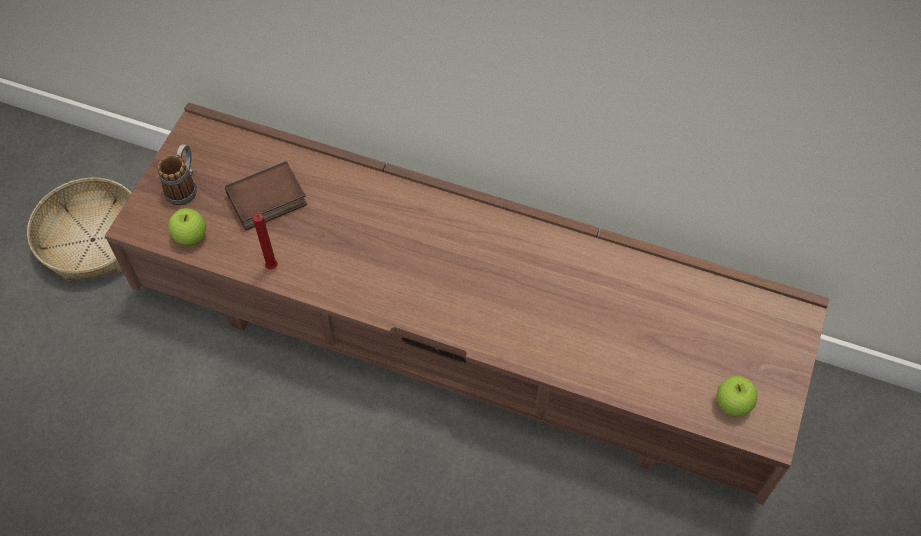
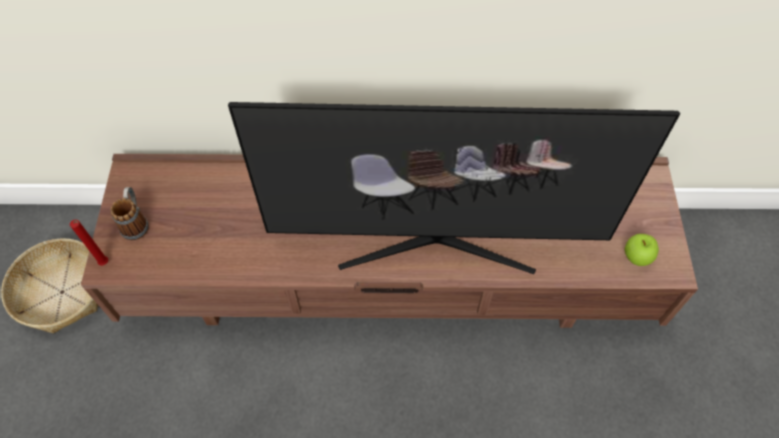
camera: 20 degrees left, 0 degrees up
(191, 236) = (157, 262): apple -> none
(267, 202) = (212, 214): book -> none
(273, 268) = (238, 266): red candle -> red candle (105, 263)
(501, 311) = (435, 242): none -> television

